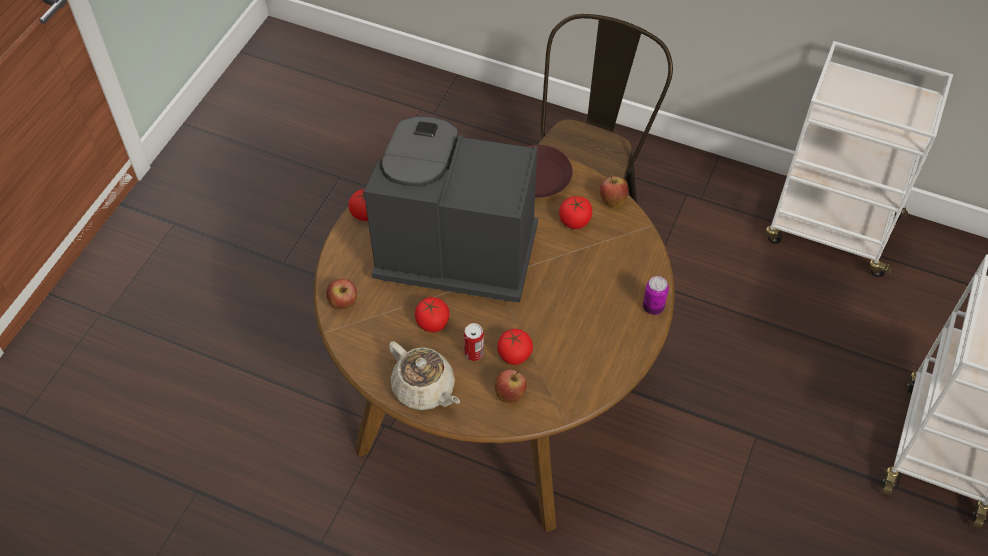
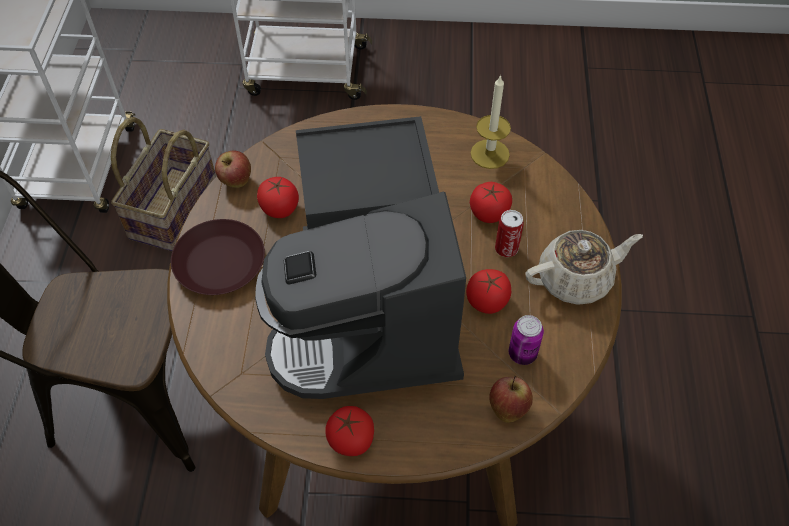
camera: 110 degrees left, 0 degrees up
(424, 389) = (576, 279): beige teapot -> beige teapot turned 45 degrees clockwise
(510, 394) = (538, 203): apple -> none
(578, 379) = (490, 154): none -> candle
(653, 307) = (373, 117): can -> can (522, 354)
(761, 290) = (172, 208): none -> basket

